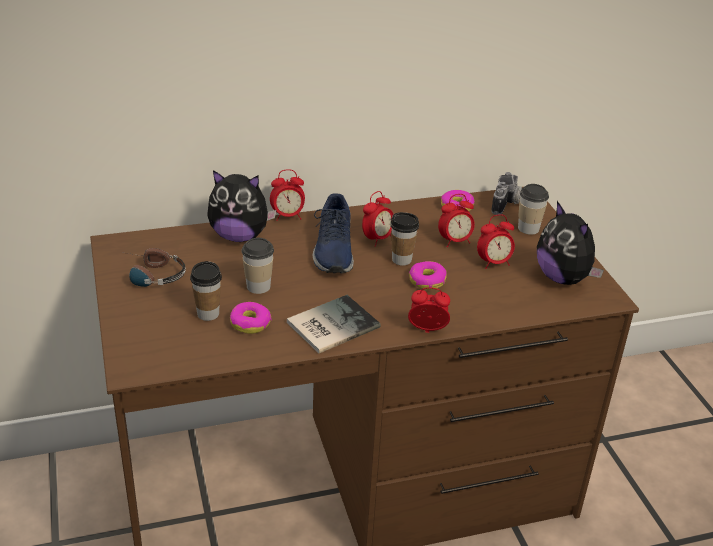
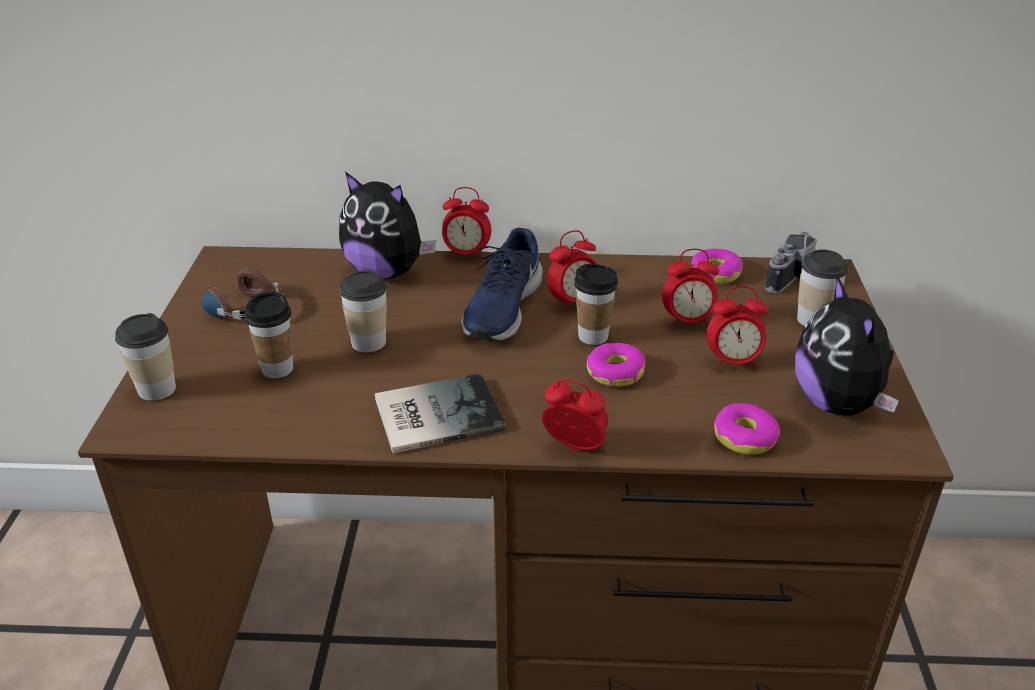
camera: 20 degrees right, 0 degrees up
(133, 341) = (156, 389): none -> cup
(250, 323) = (325, 392): donut -> donut (745, 437)

